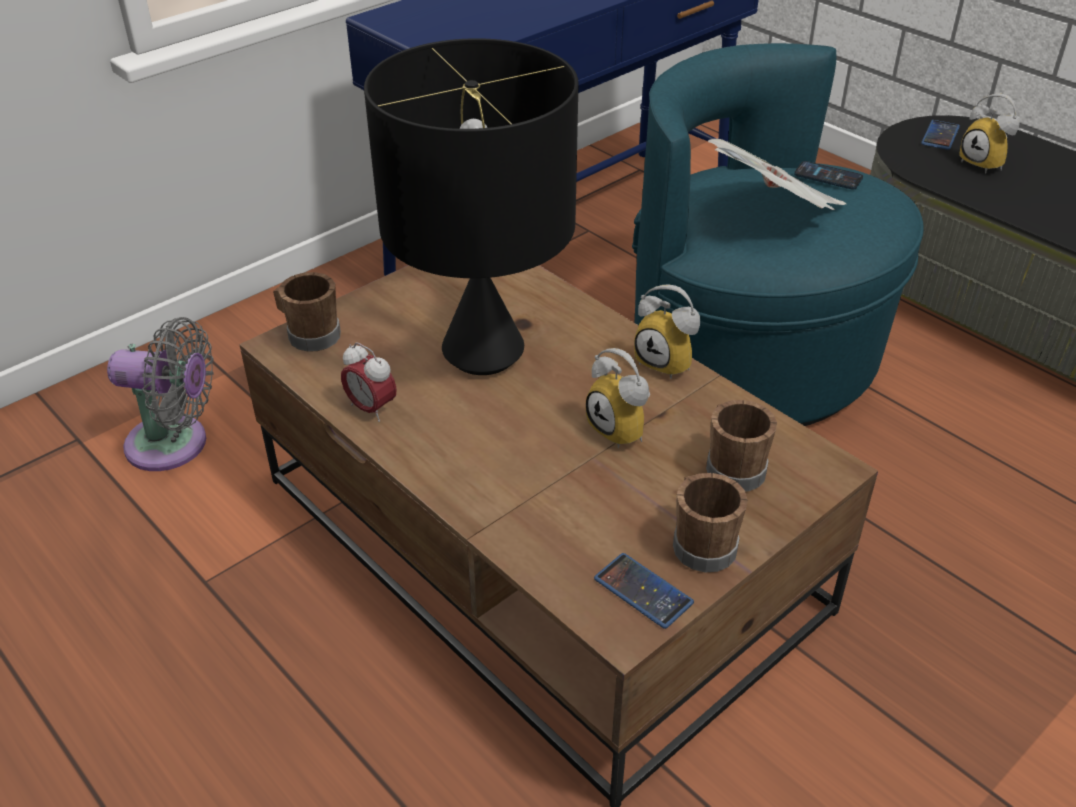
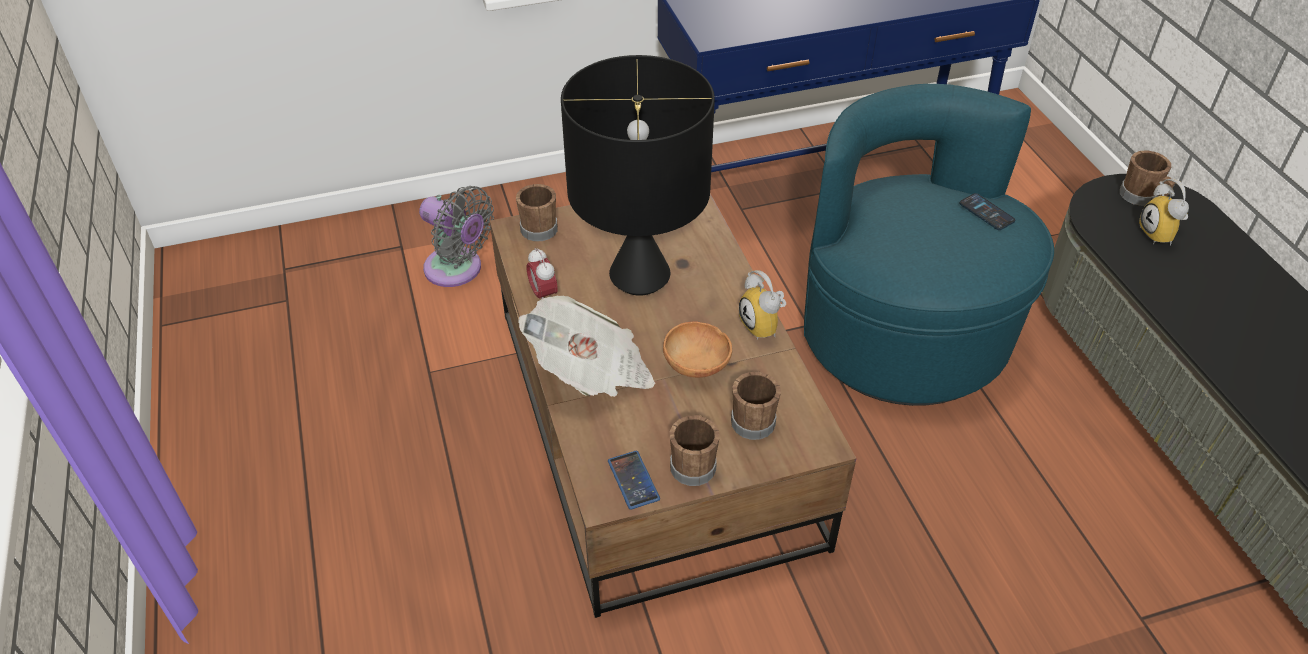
camera: 25 degrees right, 5 degrees up
(624, 429) = (698, 366): alarm clock -> brown bowl
(774, 209) = (918, 229): newspaper -> newspaper (591, 372)
(940, 136) = (1141, 197): phone -> brown mug

